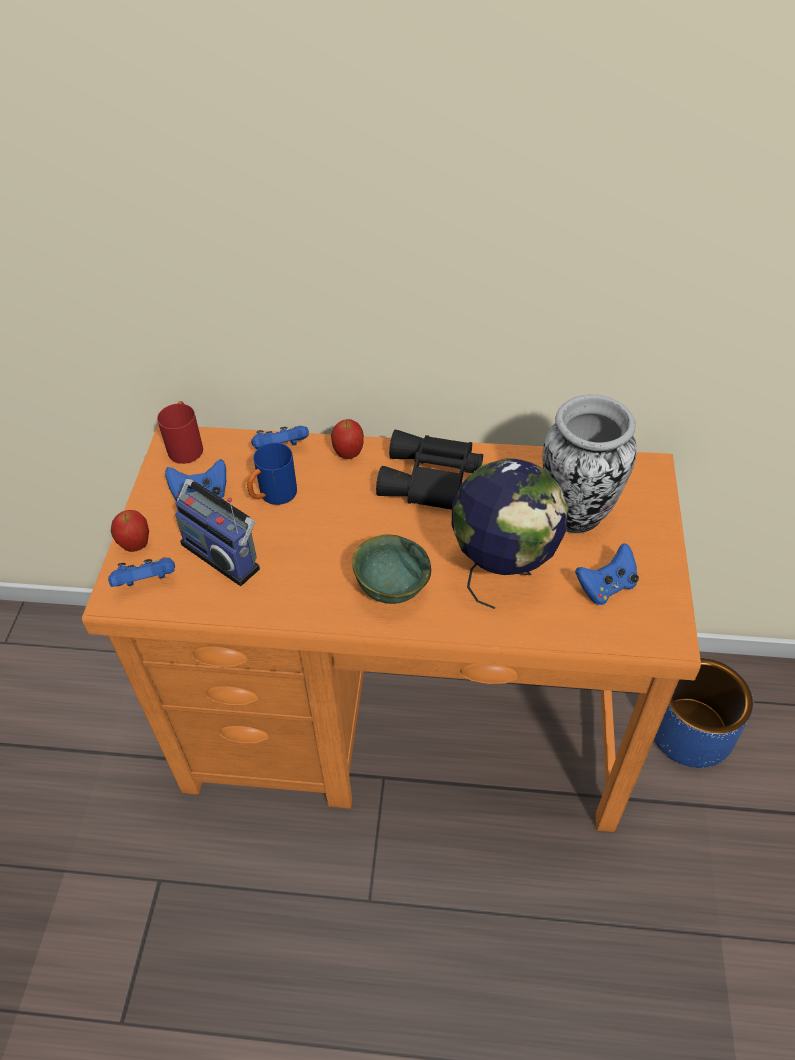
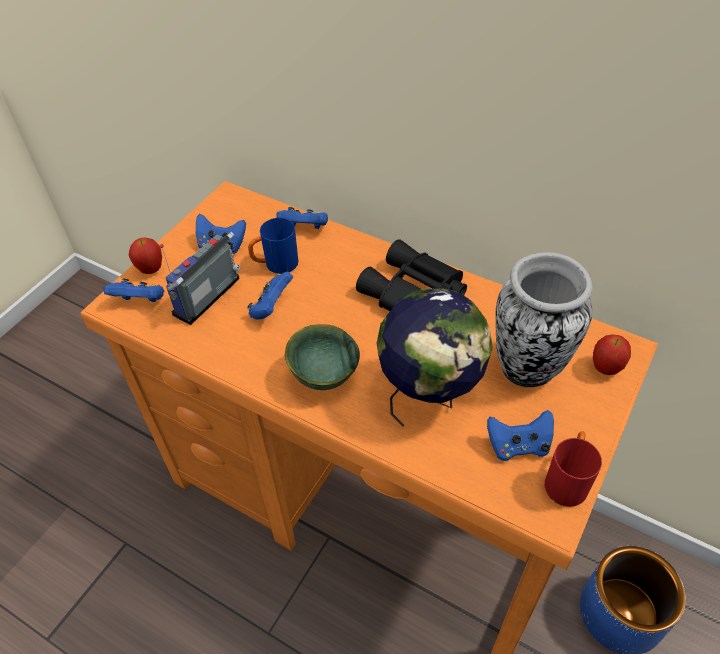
camera: 25 degrees right, 0 degrees up
(186, 446) = (234, 204): red mug -> red mug (567, 479)
(224, 553) = (210, 298): radio -> radio turned 60 degrees clockwise
(296, 541) = (271, 307): none -> blue game controller
(348, 454) = (356, 250): apple -> apple (605, 368)

